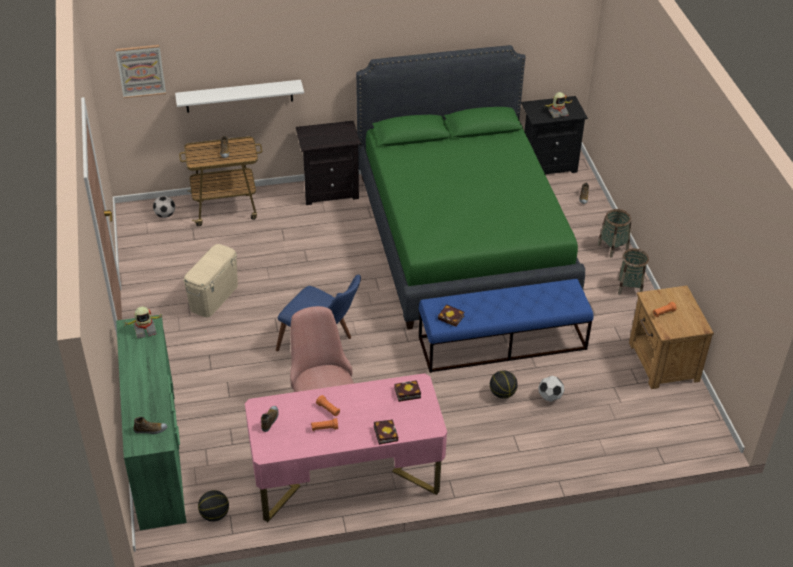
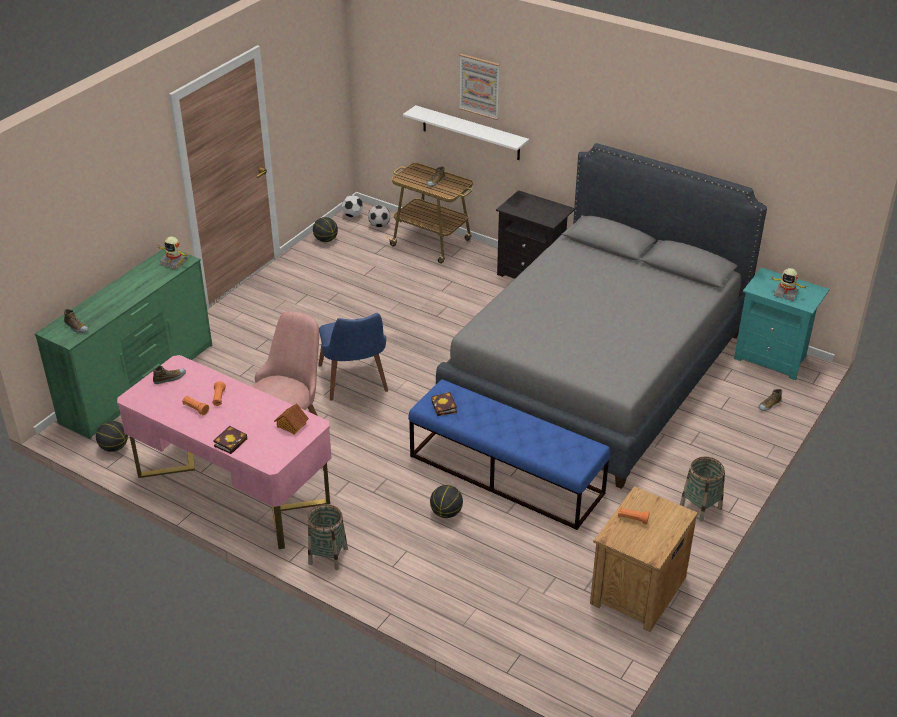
camera: 45 degrees right, 5 degrees down
(139, 250) = (326, 240): none -> basketball
(141, 71) = (389, 70): picture -> picture (479, 86)
(214, 297) = (330, 301): beige storage box -> none
(406, 393) = (291, 425): book -> toy house
(463, 237) = (596, 372): green bed -> grey bed
(547, 164) = (773, 358): black nightstand -> turquoise nightstand
(550, 397) = (483, 544): football -> football (352, 215)
(613, 247) = (735, 463): basket -> basket (328, 556)

